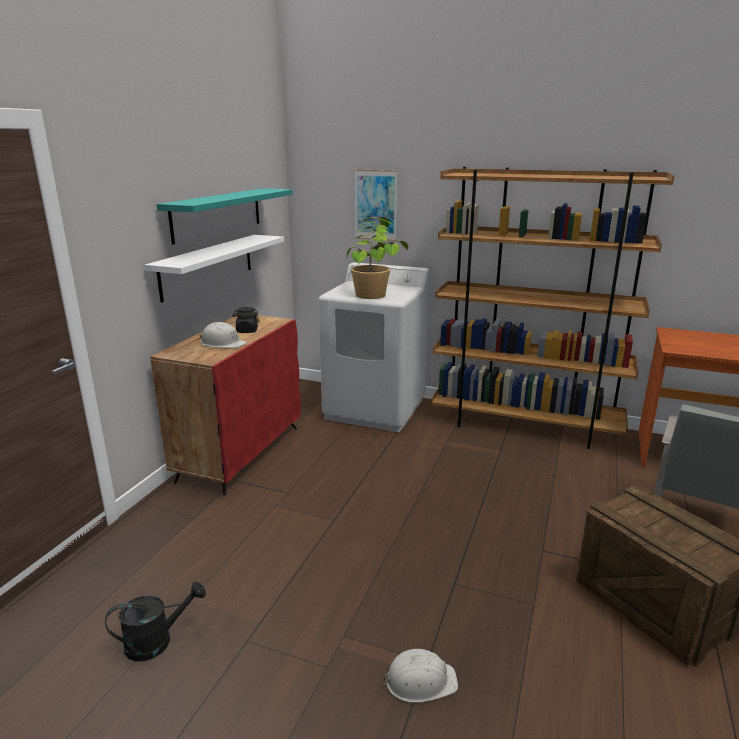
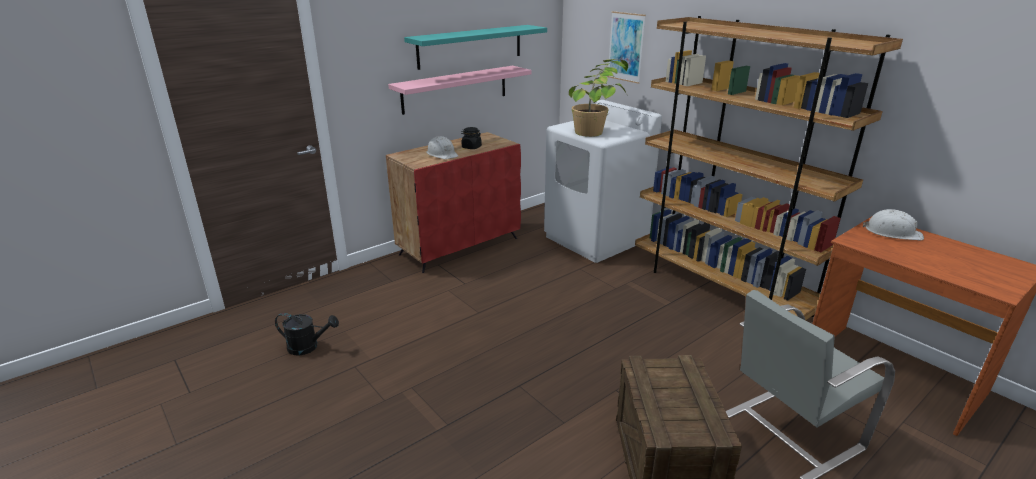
camera: 30 degrees right, 5 degrees up
(208, 266) = (455, 89): white shelf -> pink shelf
(420, 681) = (431, 433): white hard hat -> white hard hat (892, 232)

